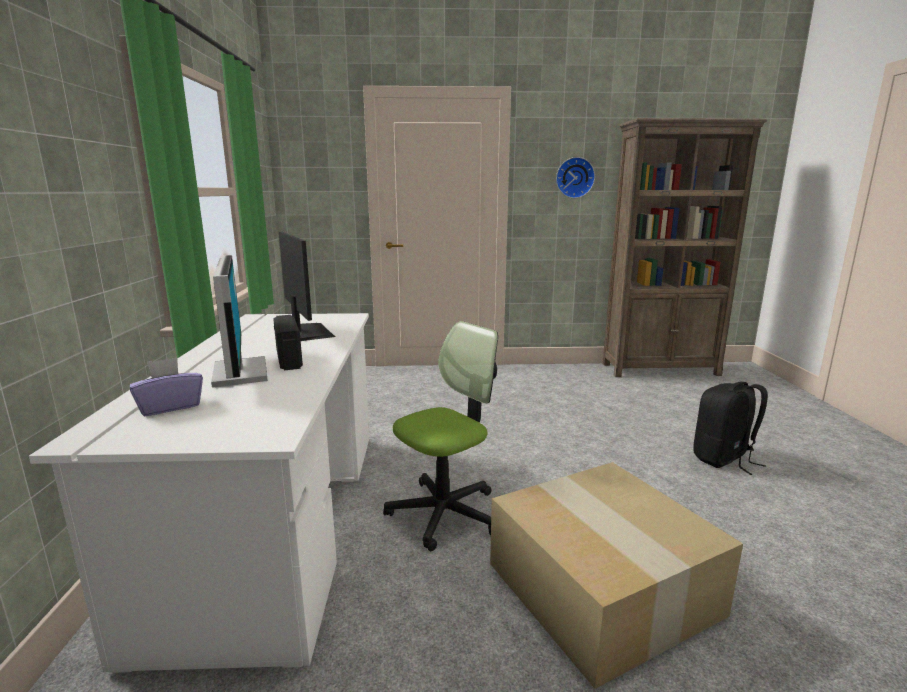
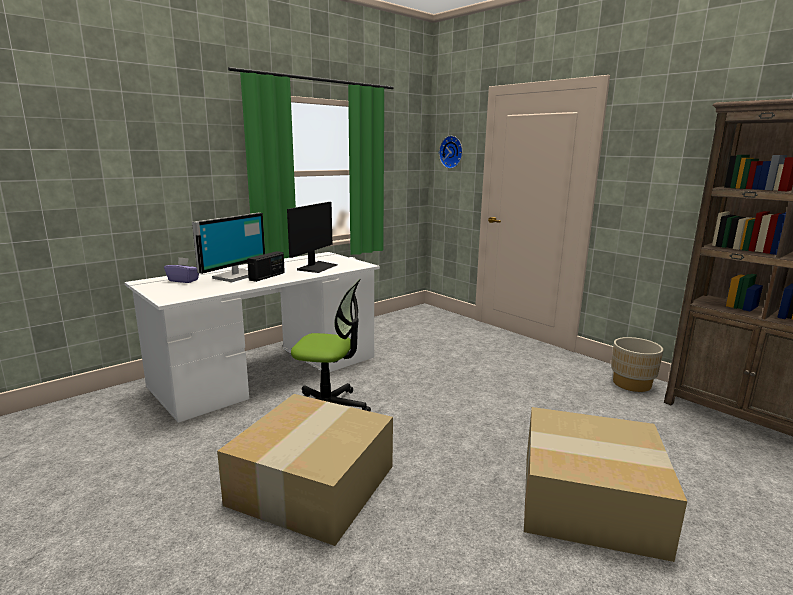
camera: 50 degrees right, 0 degrees up
(574, 177) = (669, 169): wall clock -> wall clock (452, 152)
(578, 372) = (632, 384): none -> beige planter
(723, 459) = (587, 501): black backpack -> cardboard box

